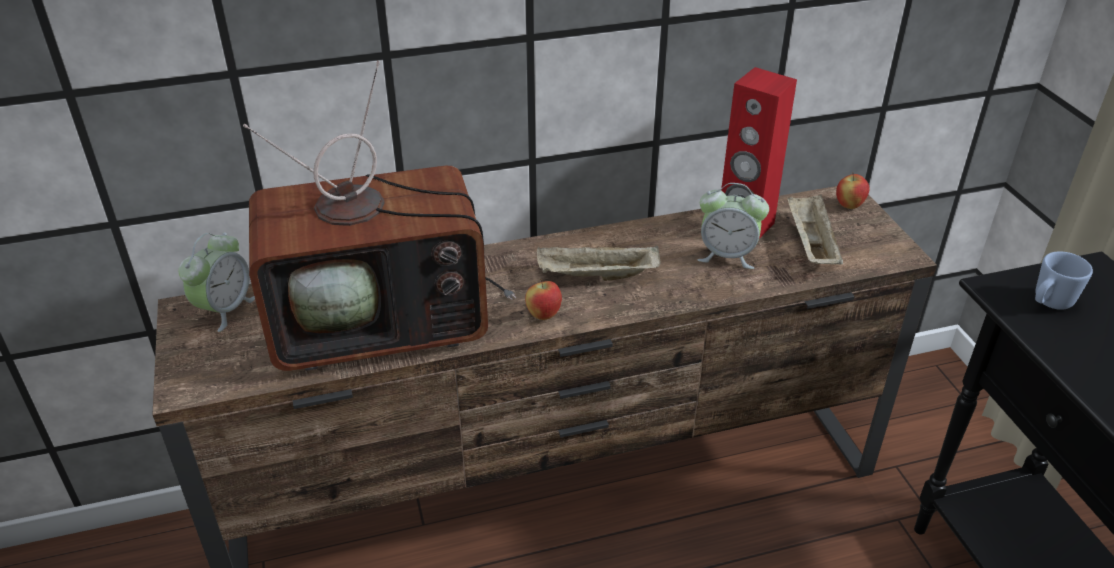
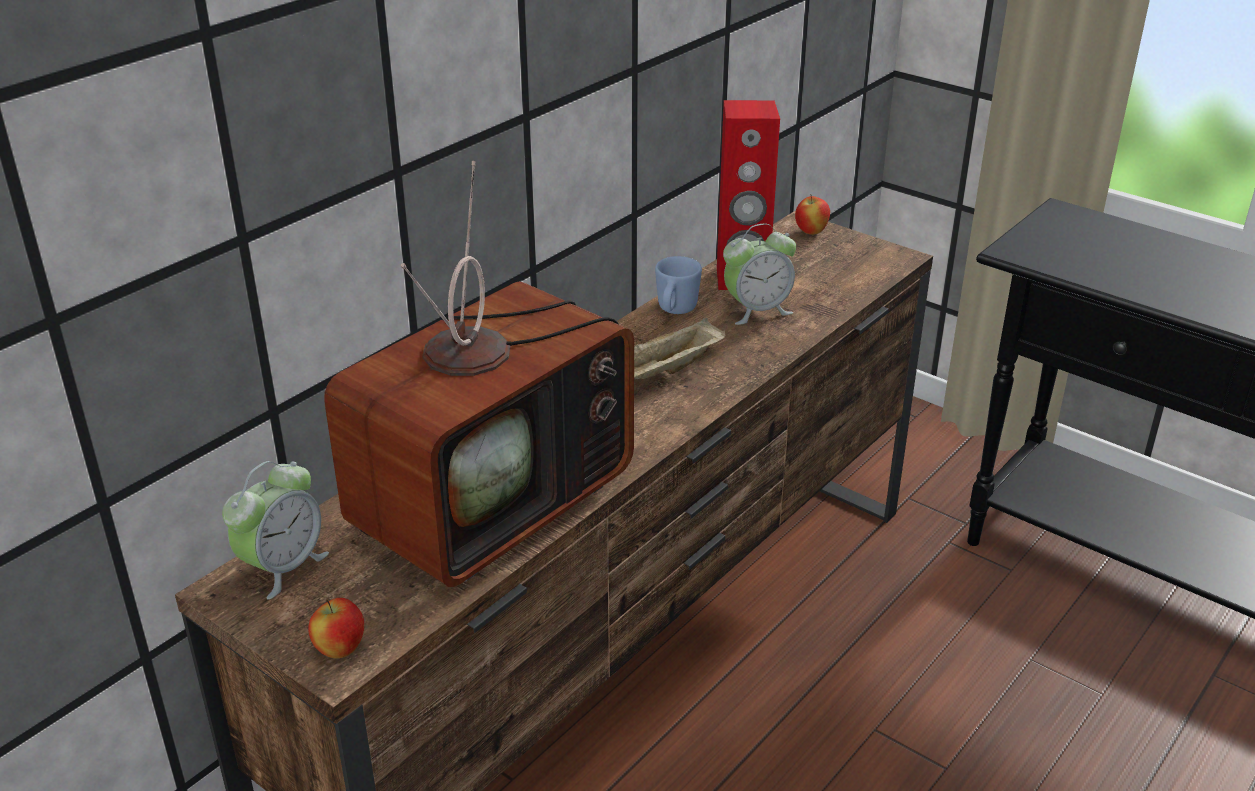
camera: 35 degrees left, 5 degrees down
(225, 309) = (283, 567): alarm clock -> alarm clock turned 45 degrees clockwise
(543, 315) = (650, 427): apple -> apple (340, 650)
(810, 244) = (816, 275): beige tray -> none
(1049, 303) = (1059, 249): blue mug -> blue mug (675, 311)

